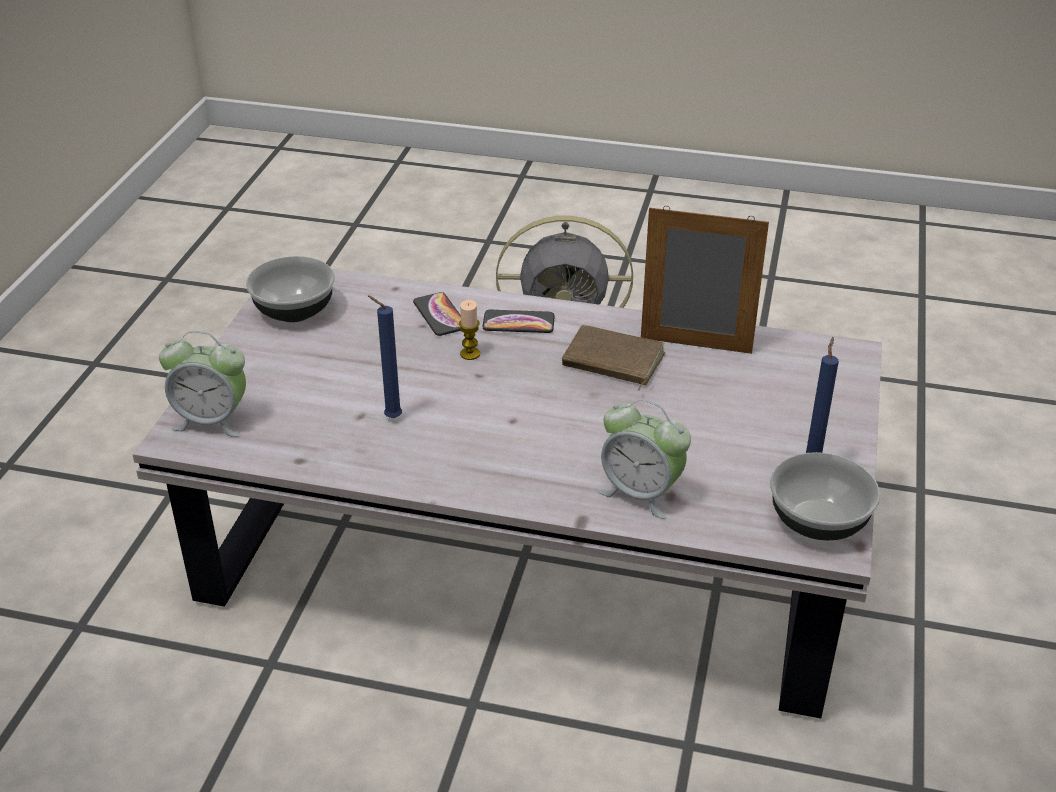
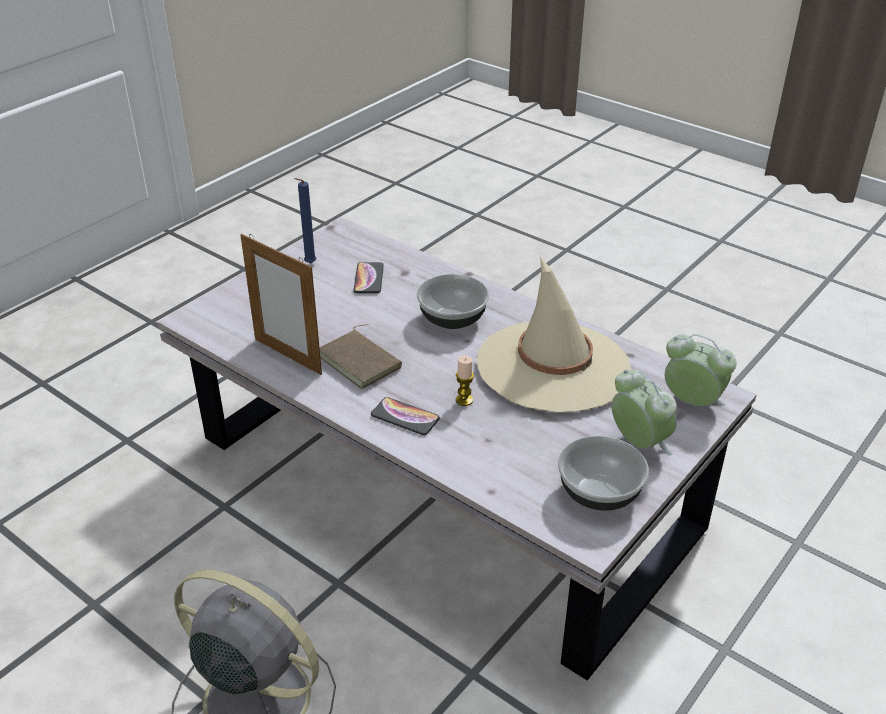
camera: 155 degrees left, 0 degrees up
(390, 417) = (553, 366): blue candle -> beige hat
(440, 315) = (466, 446): phone -> phone (368, 278)
(641, 493) = (421, 278): alarm clock -> alarm clock (639, 443)
(817, 522) = (338, 241): bowl -> bowl (453, 319)

